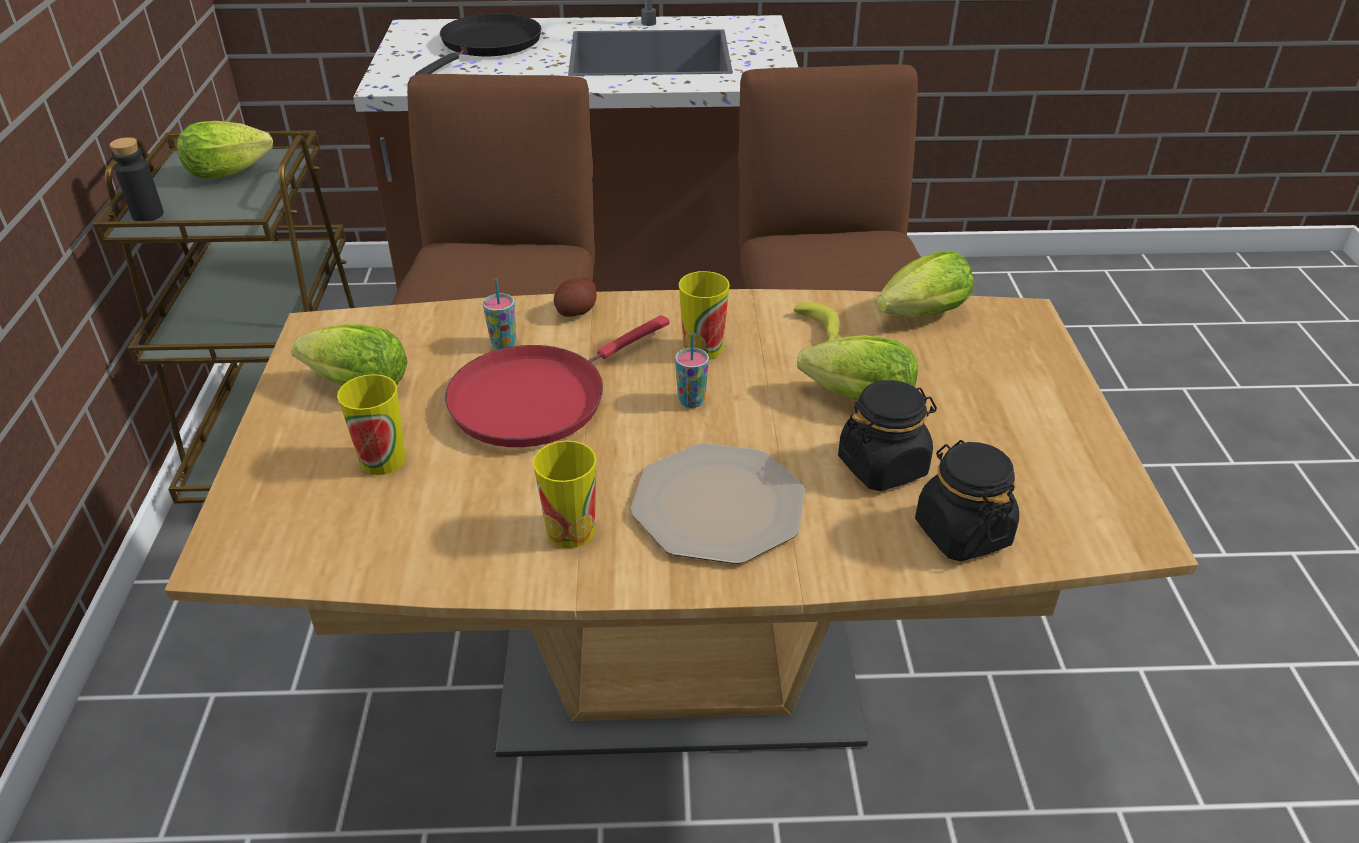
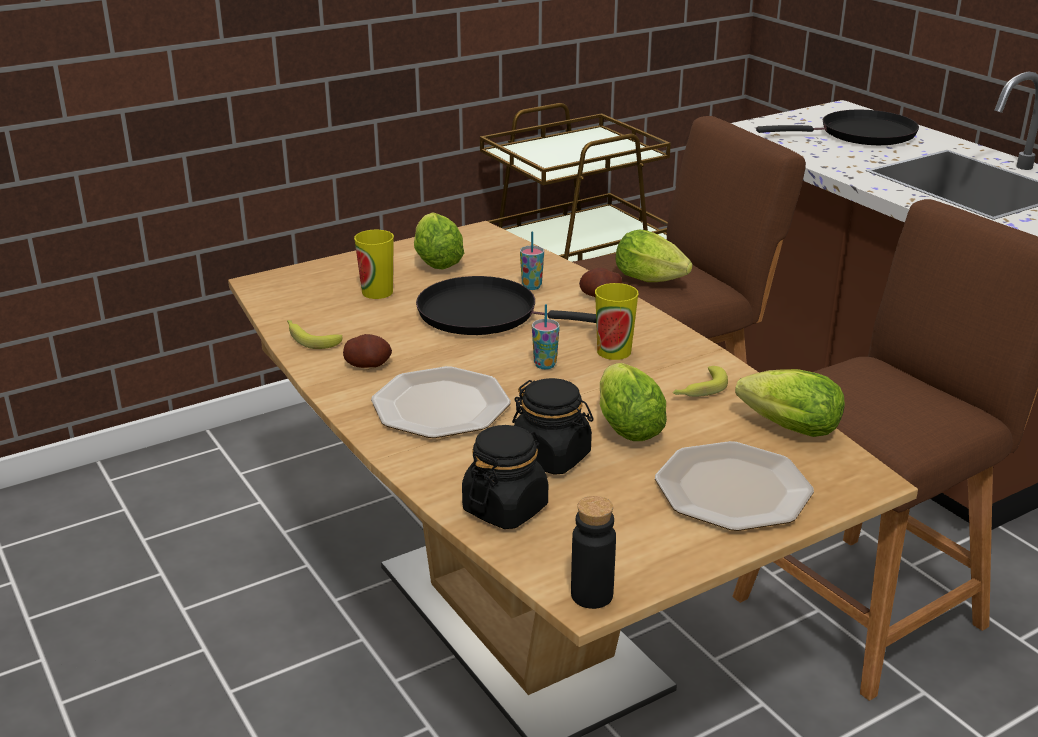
camera: 60 degrees right, 10 degrees down
(148, 215) = (521, 148): black bottle -> black bottle (592, 595)
(233, 172) = (599, 148): lettuce -> lettuce (654, 281)
(449, 560) = (310, 338): none -> banana
(536, 398) = (486, 314): red frying pan -> black frying pan
(570, 531) = (368, 365): cup -> potato
(1001, 383) = (733, 488): none -> plate

